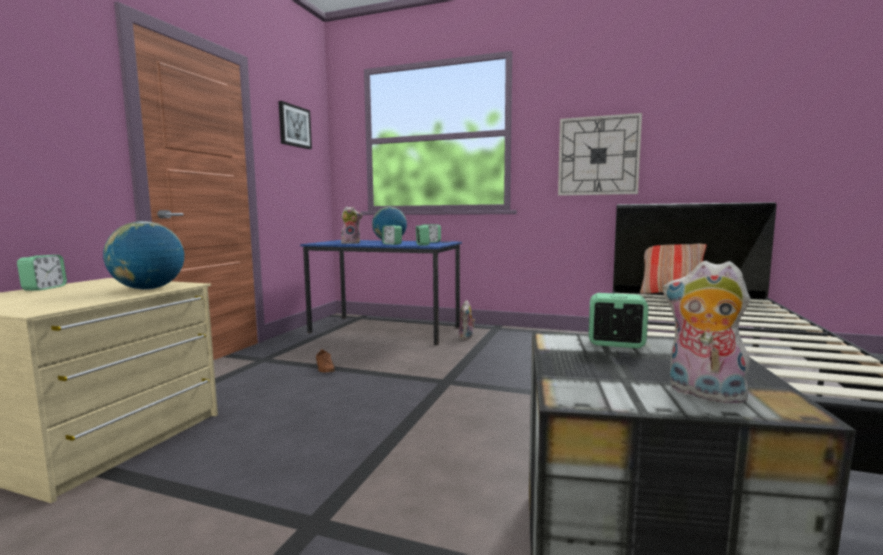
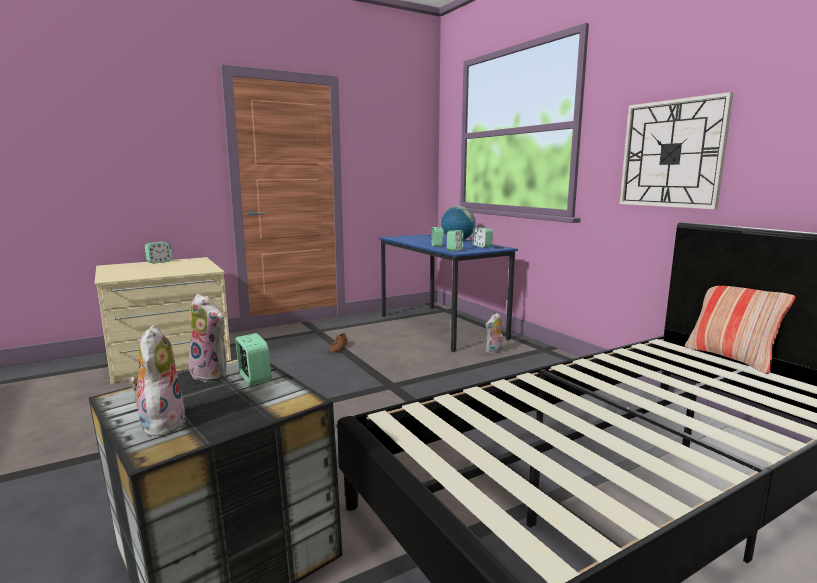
camera: 40 degrees right, 5 degrees up
(148, 289) = (186, 270): globe -> none
(294, 126) = (391, 128): picture -> none
(351, 243) = (415, 240): plush toy -> plush toy (212, 374)

